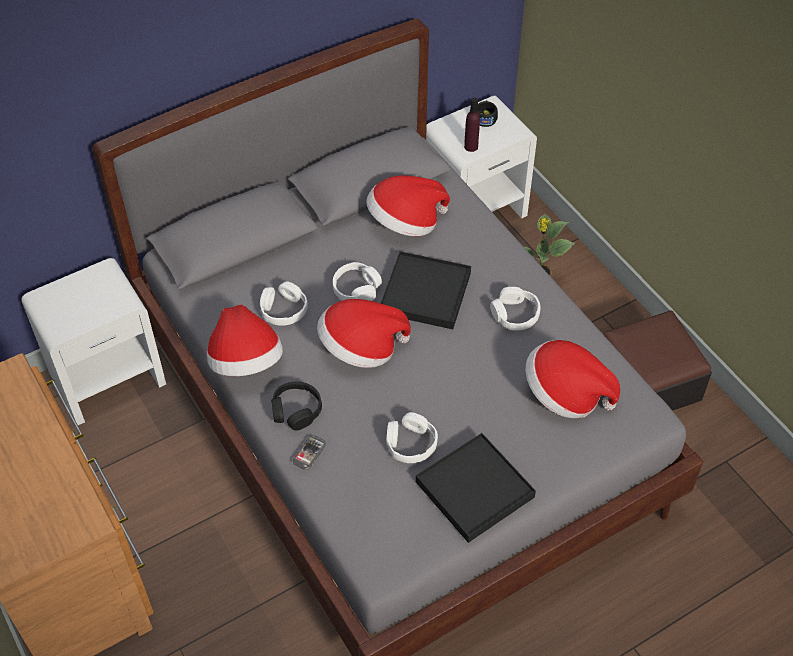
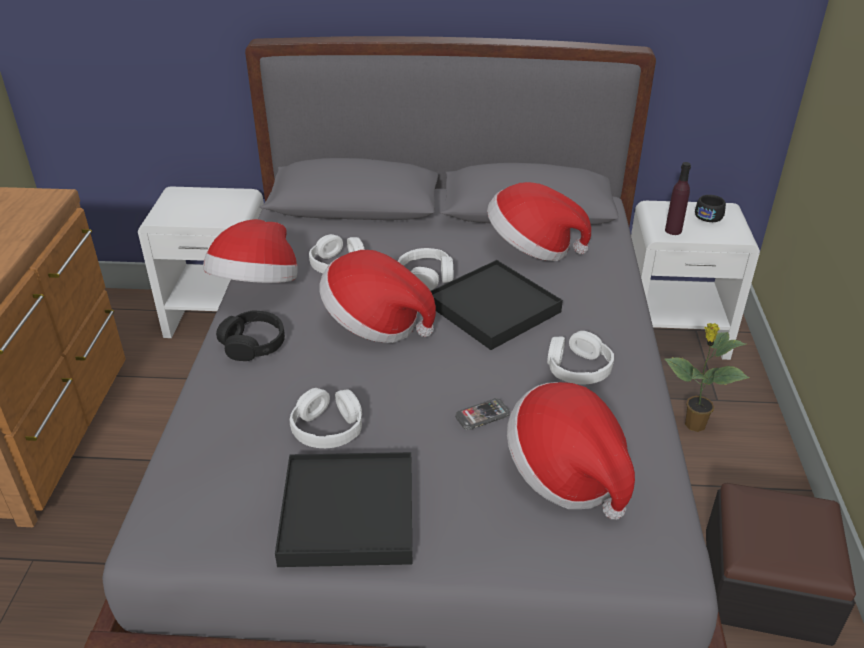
camera: 35 degrees right, 15 degrees down
(309, 453) = (220, 385): phone -> phone (482, 415)

